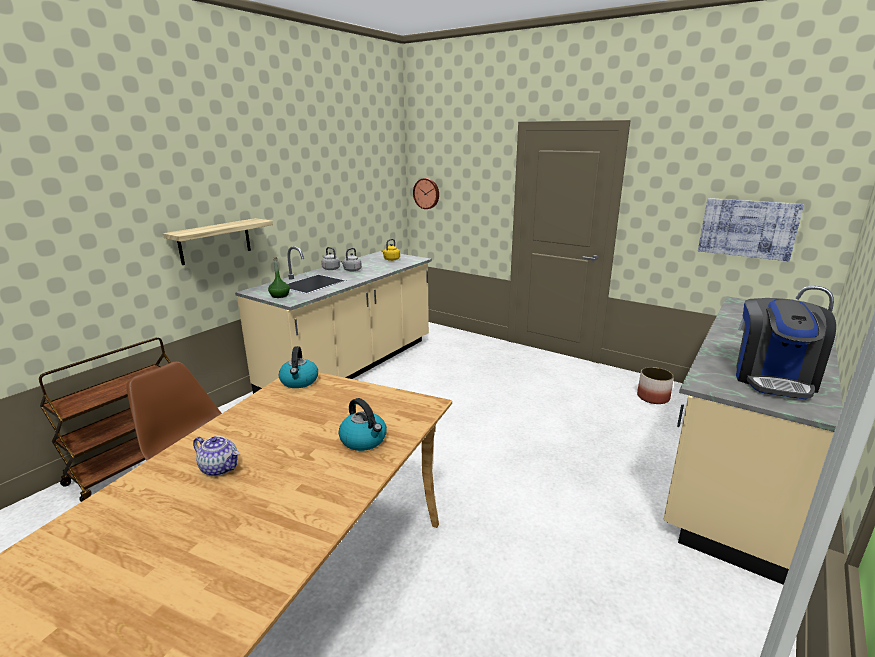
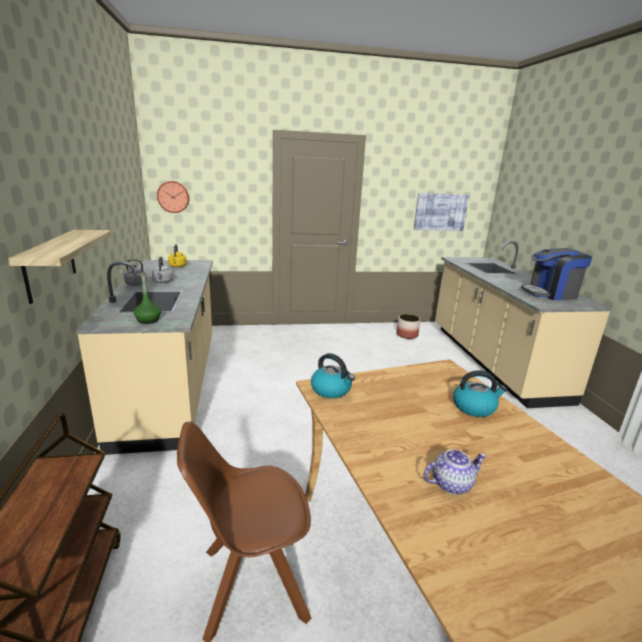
camera: 45 degrees left, 0 degrees up
(773, 378) = (550, 293): coffee machine -> coffee machine turned 105 degrees clockwise

